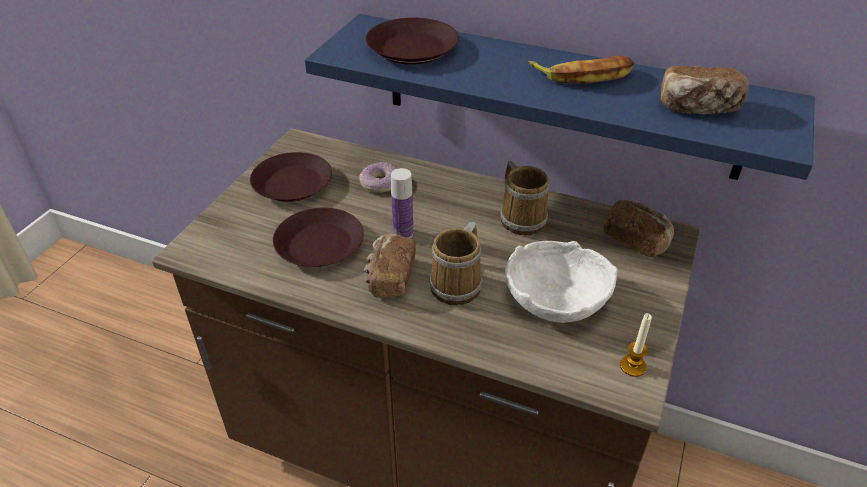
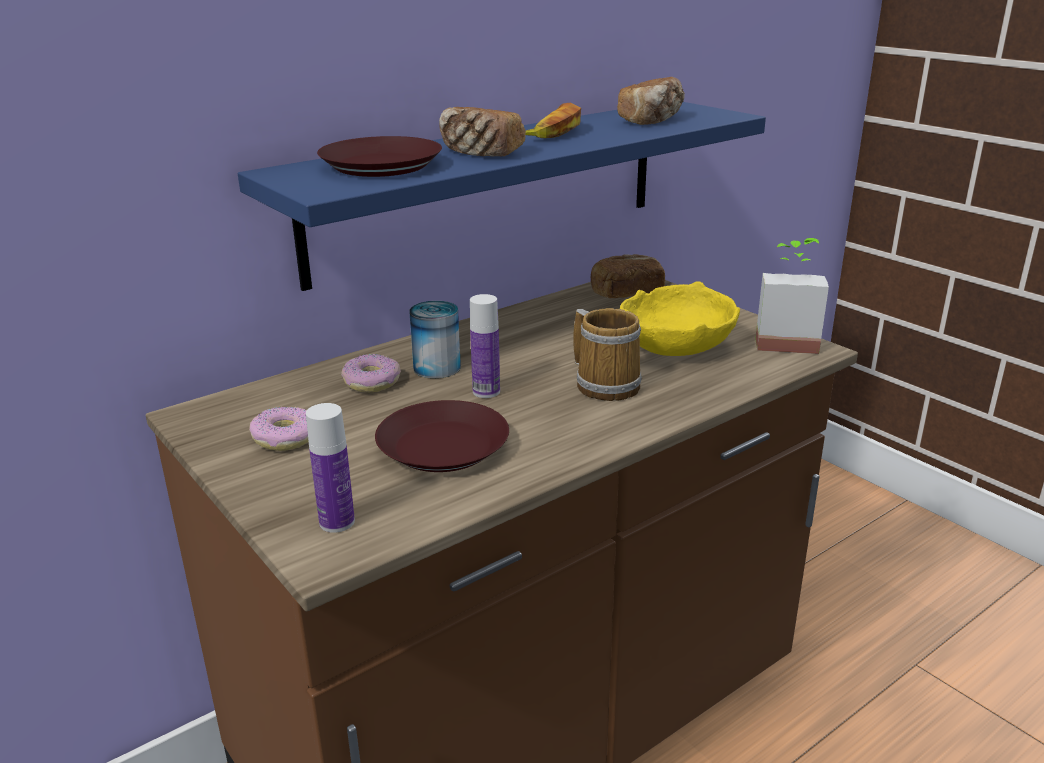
camera: 60 degrees left, 15 degrees down
(219, 240) = (337, 522): none -> bottle
(293, 183) = (285, 437): brown plate -> donut
(390, 278) = (556, 417): bread -> bread (480, 153)
(420, 199) = (437, 367): none -> can
(522, 218) = (537, 327): mug -> none
(554, 300) = (673, 347): white bowl -> yellow bowl
(632, 366) = (785, 341): candle -> potted plant

